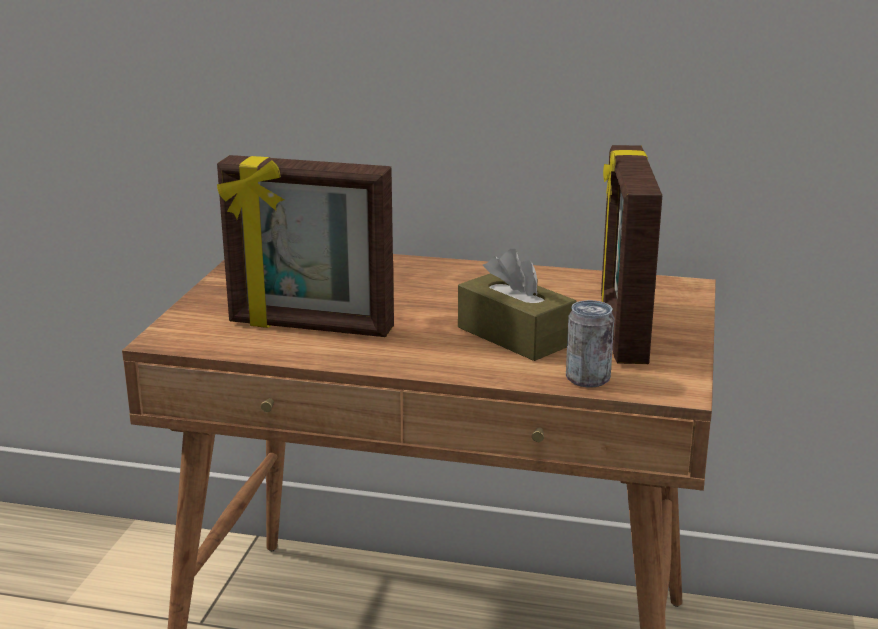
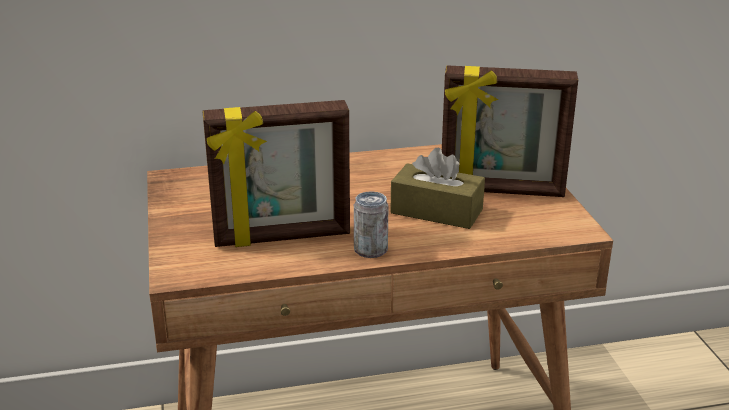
camera: 25 degrees left, 5 degrees up
(587, 379) = (517, 235): can -> can (370, 250)
(621, 331) = (501, 191): picture frame -> picture frame turned 60 degrees counterclockwise

